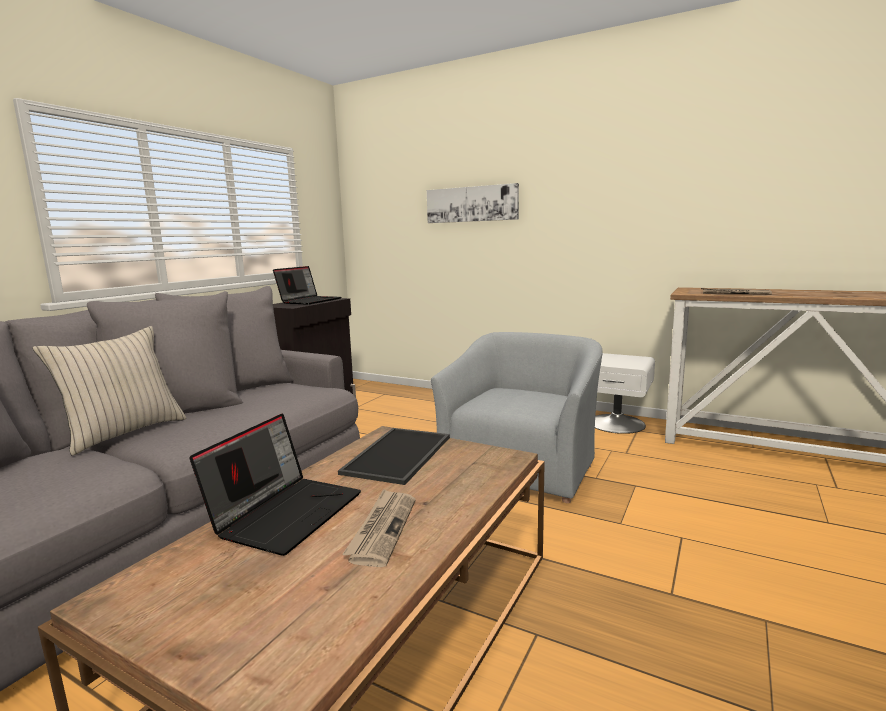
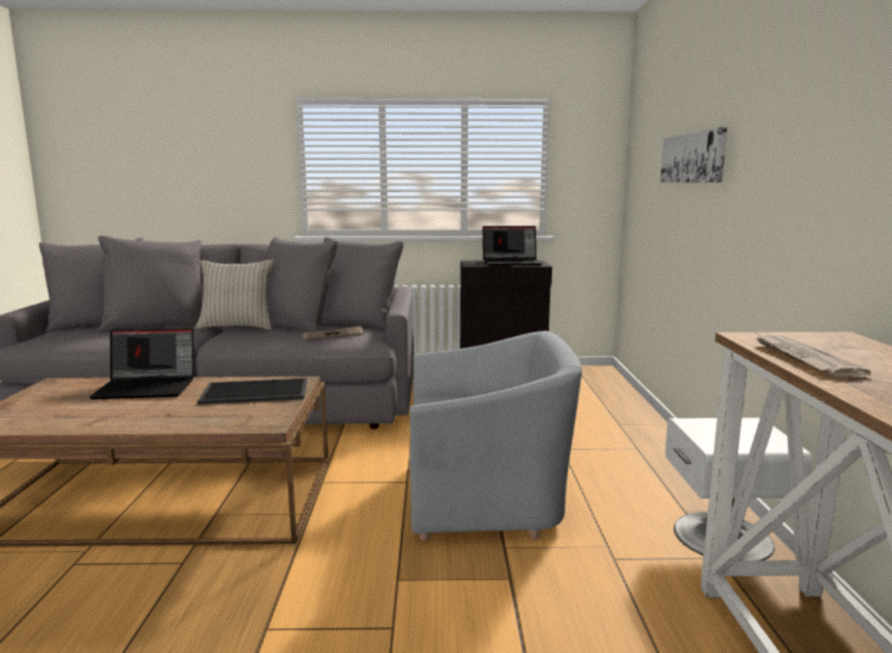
camera: 60 degrees right, 0 degrees up
(382, 528) = (127, 412): newspaper -> newspaper (333, 335)

